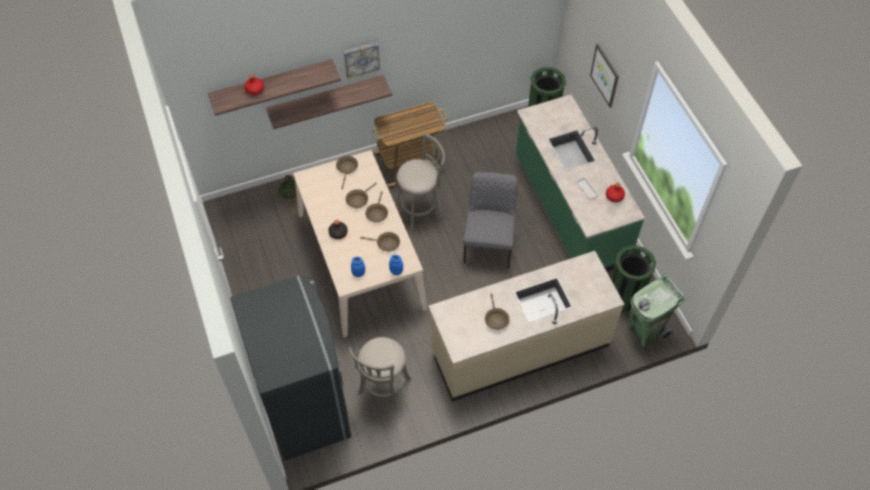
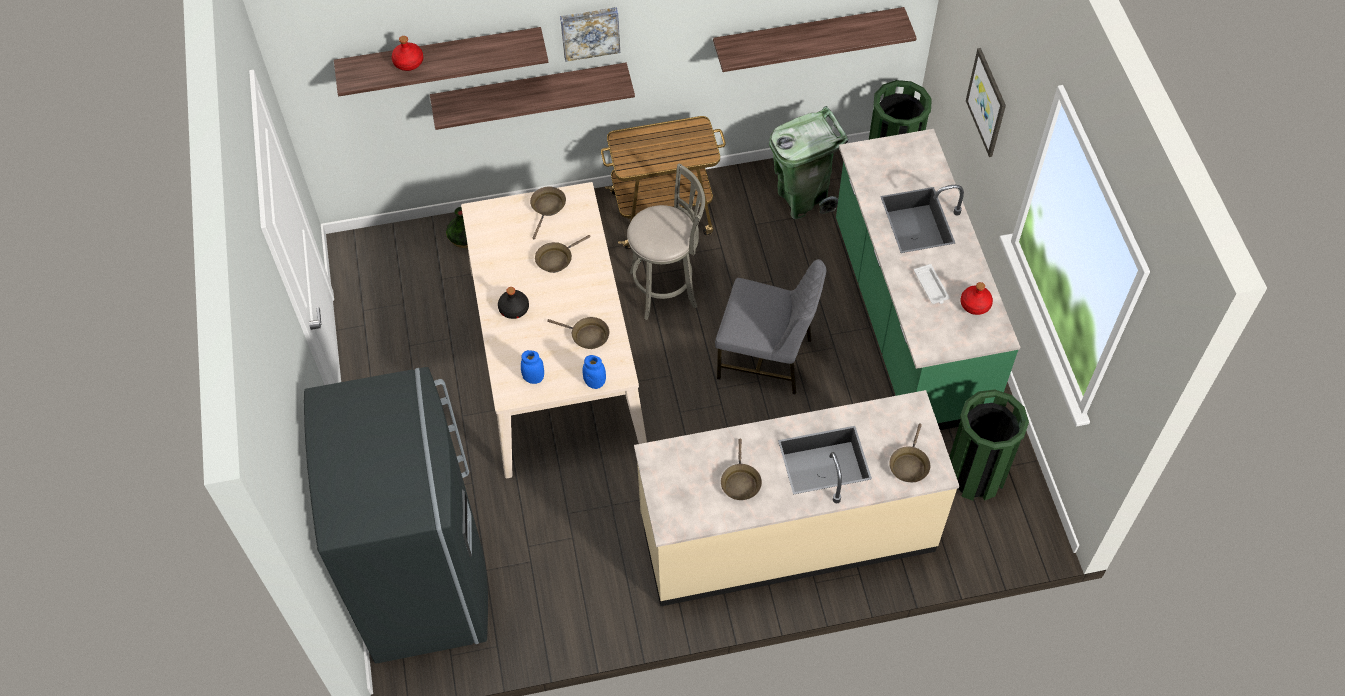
camera: 10 degrees right, 0 degrees up
(377, 213) = (582, 285): brown frying pan -> brown frying pan (909, 464)
(383, 389) = (553, 570): grey stool -> none
(488, 244) = (766, 358): grey chair -> grey chair turned 90 degrees clockwise
(489, 46) = (808, 35): none -> shelf
(645, 330) = (1001, 534): green trash can -> green trash can (802, 198)

